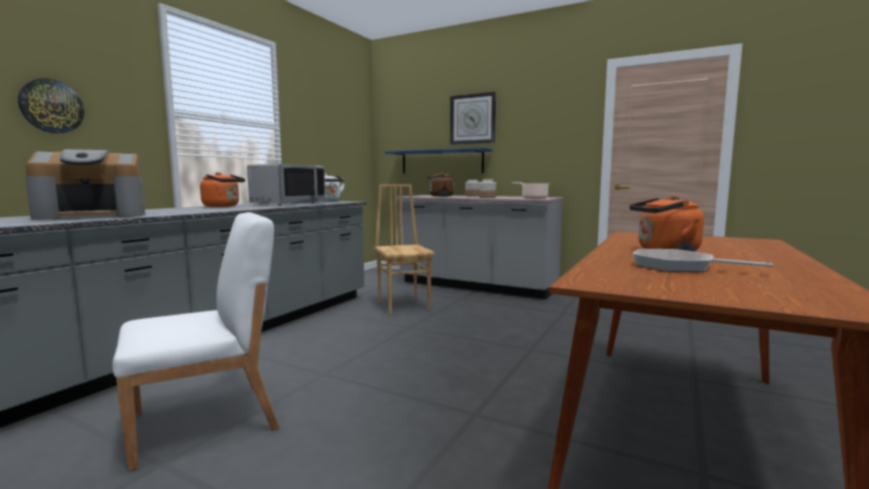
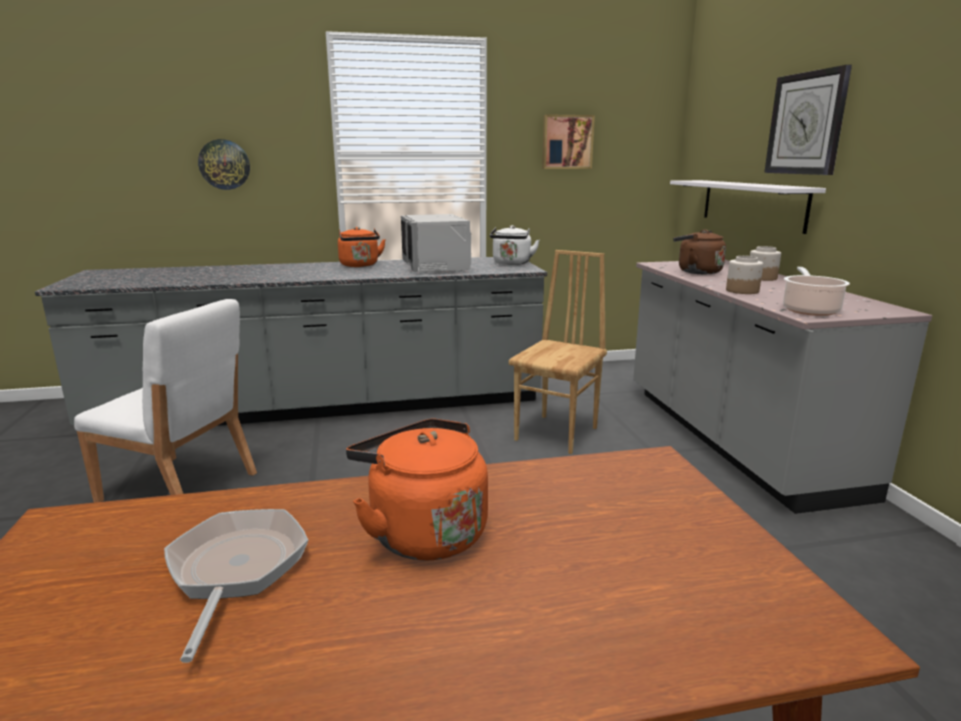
camera: 50 degrees right, 10 degrees up
(94, 216) = (204, 275): coffee machine -> none
(288, 204) = (436, 267): grey microwave -> grey microwave turned 90 degrees clockwise
(322, 123) = (567, 142): none -> picture
(441, 162) = (752, 204): blue shelf -> white shelf

